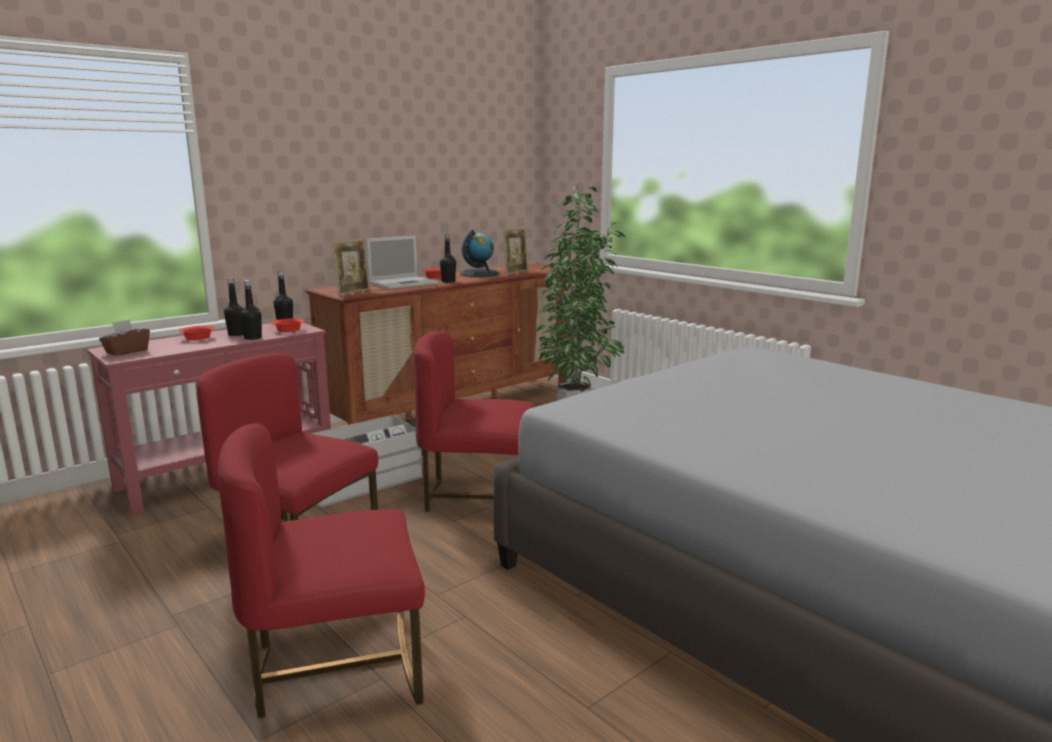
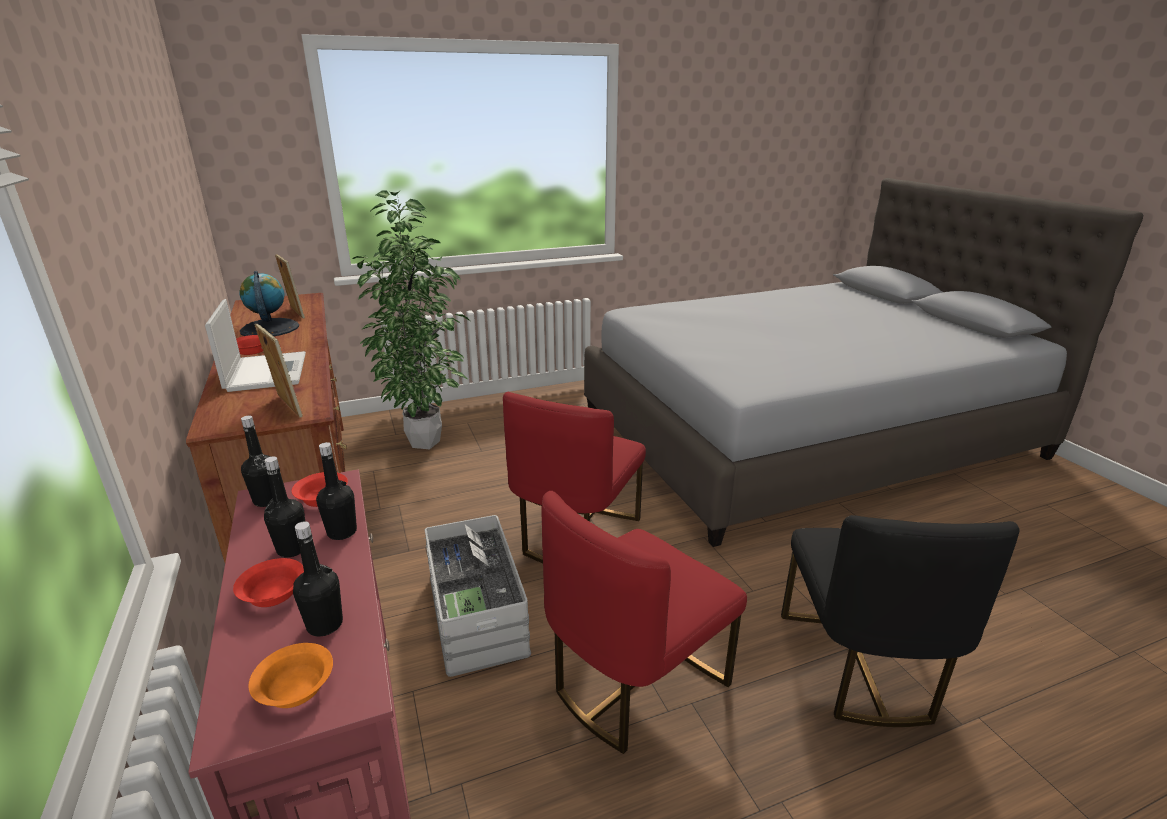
camera: 70 degrees left, 10 degrees up
(127, 351) = (297, 688): brown tissue box -> orange bowl
(337, 667) = (860, 665): red chair -> black chair
(448, 281) = (300, 348): black bottle -> black bottle (325, 624)

